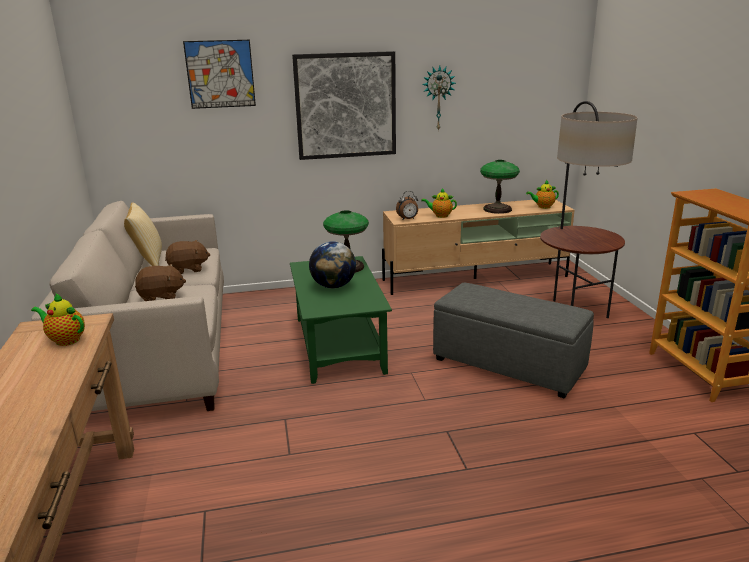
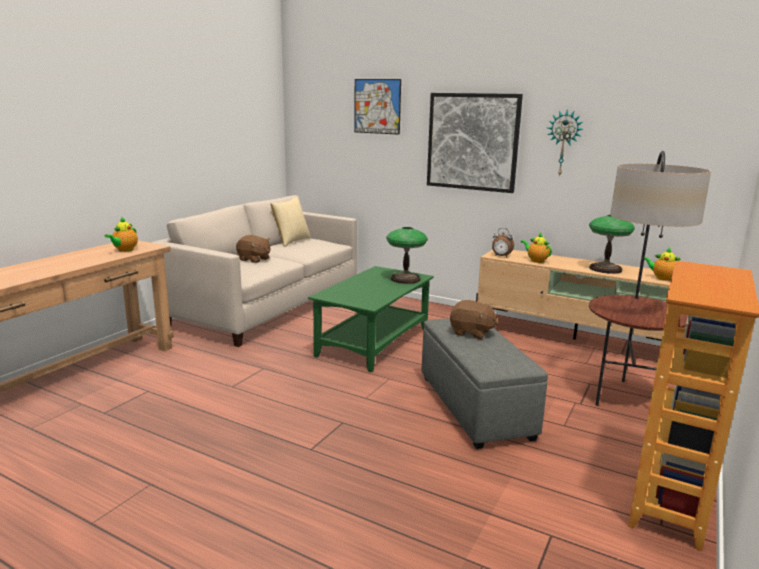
camera: 40 degrees right, 5 degrees down
(65, 340) = (124, 250): teapot -> teapot turned 135 degrees counterclockwise
(188, 269) = (301, 251): brown plush toy -> brown plush toy (471, 333)
(333, 286) = (368, 286): globe -> none

